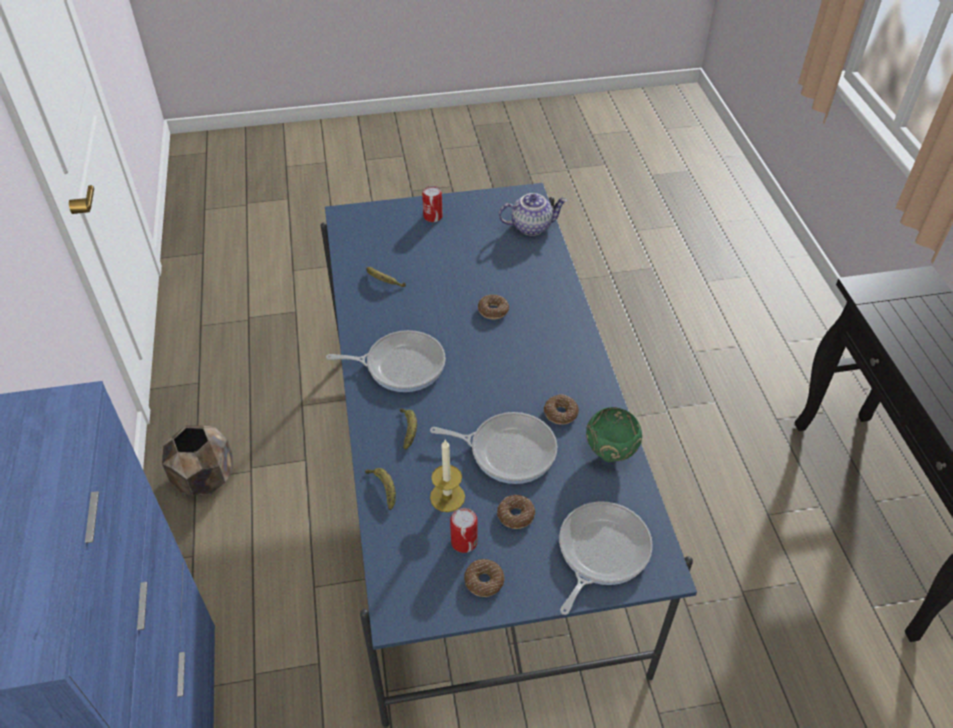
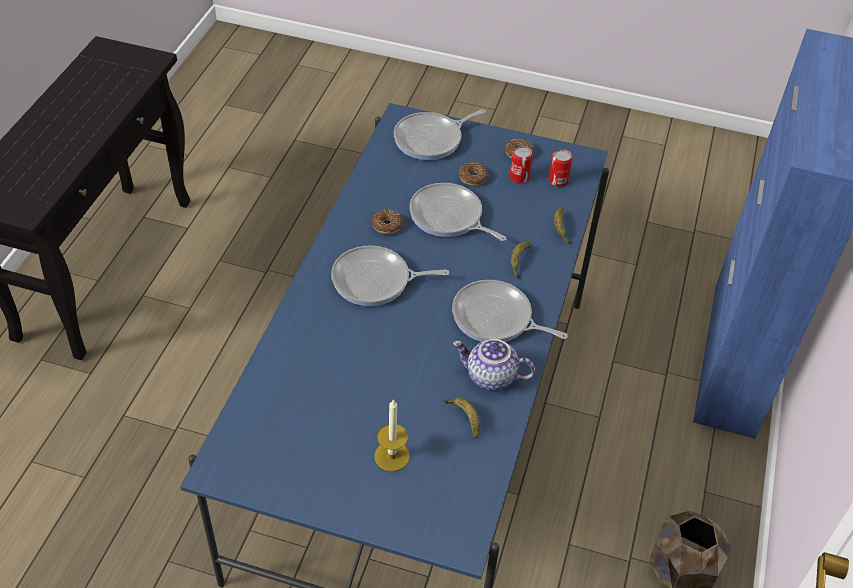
camera: 155 degrees left, 0 degrees up
(433, 216) = (354, 490): can -> can (558, 180)
(447, 497) = (515, 206): candle -> candle (392, 456)
(493, 311) = (374, 336): donut -> none
(528, 355) = (375, 281): none -> frying pan
(531, 226) = (252, 421): teapot -> teapot (490, 377)
(611, 455) = (374, 185): green bowl -> none

